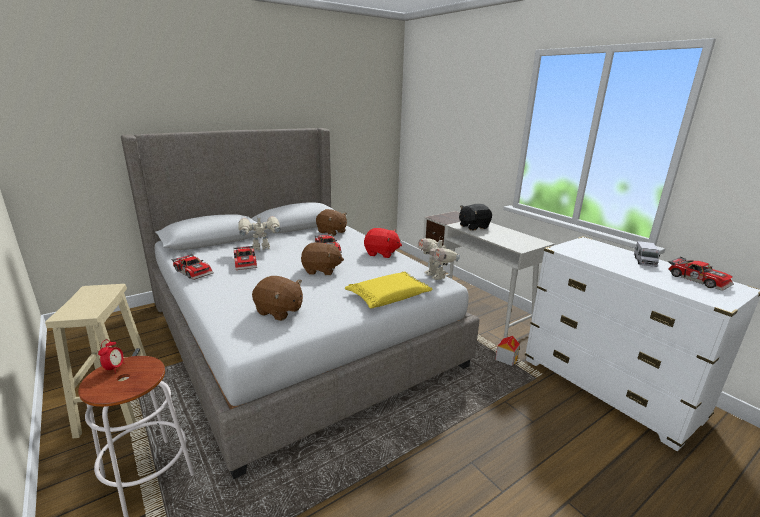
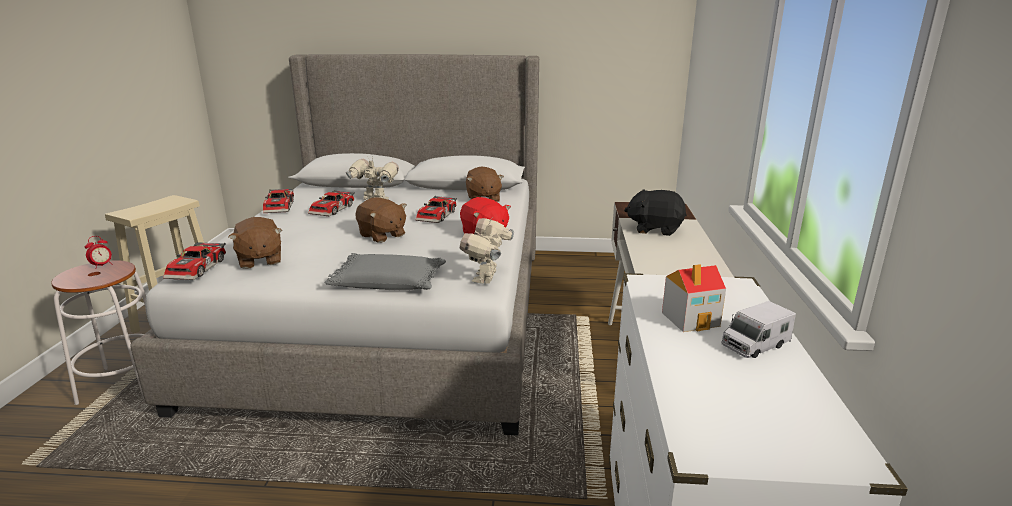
camera: 40 degrees right, 0 degrees up
(388, 294) = (388, 279): yellow pillow -> grey pillow
(506, 359) = (586, 453): toy house -> toy house (691, 319)
(698, 279) = (787, 407): toy car -> toy car (199, 268)

